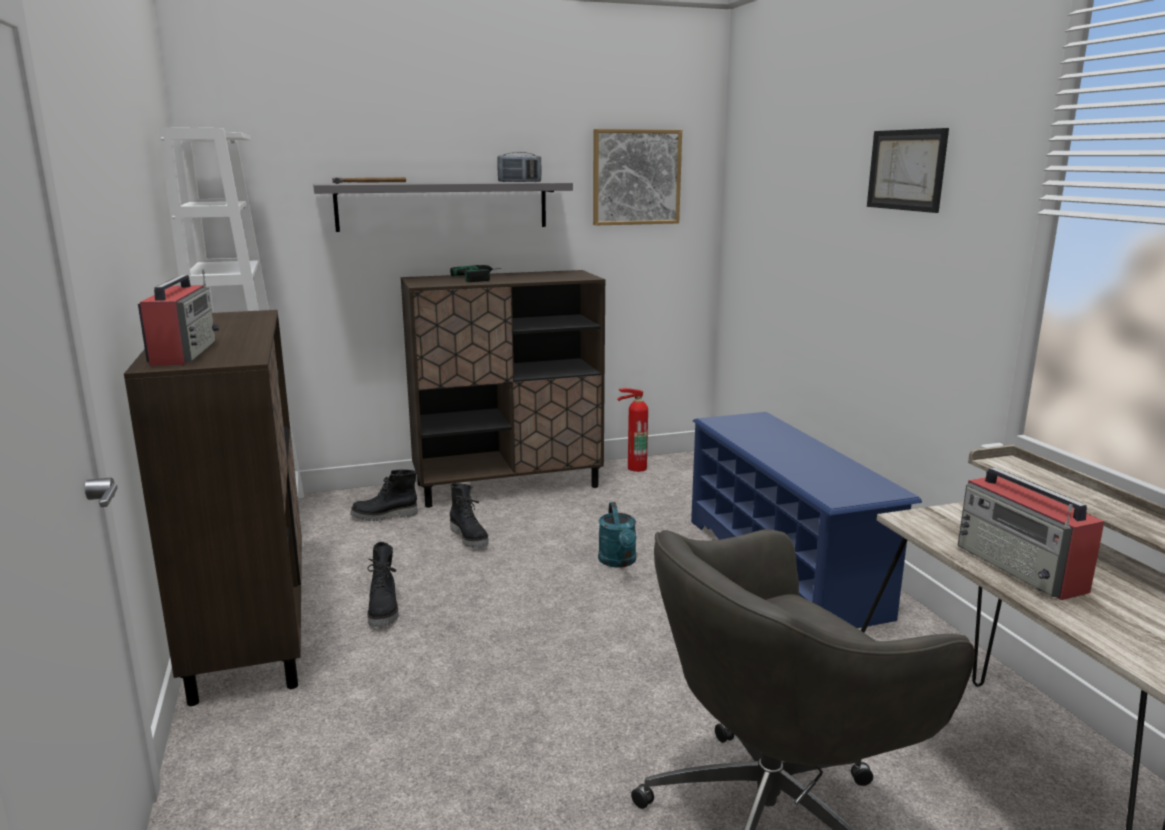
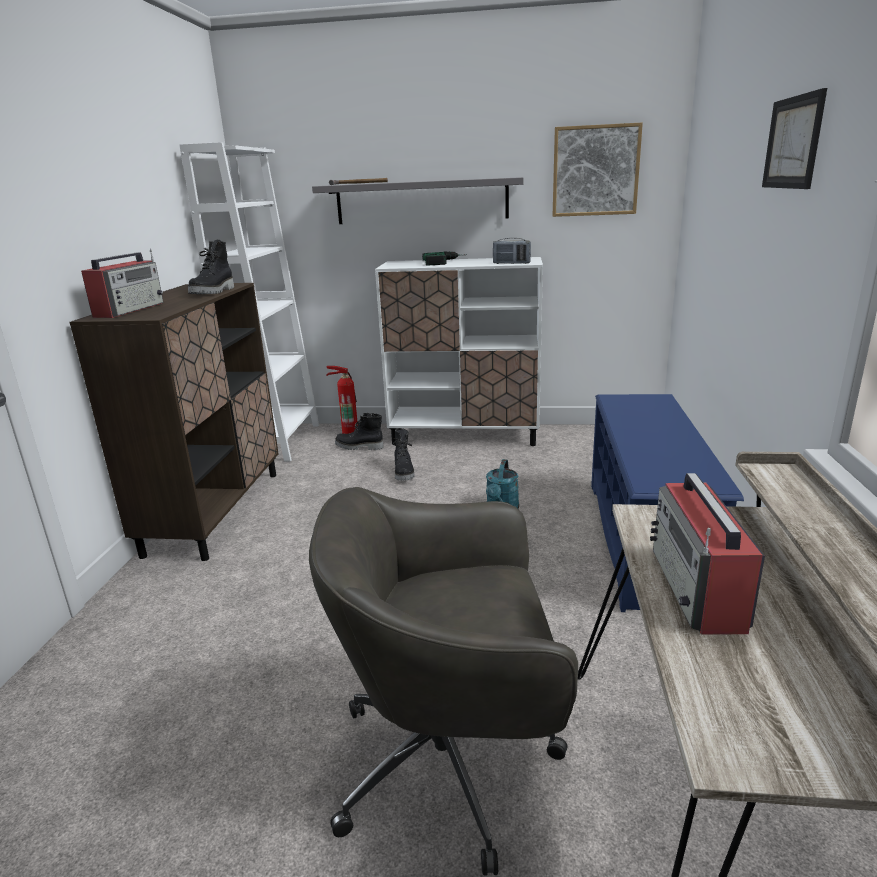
camera: 25 degrees right, 5 degrees up
(384, 610) = (303, 517): black boot -> black boot (214, 292)
(508, 485) = (465, 435): brown cabinet -> white cabinet
(519, 182) = (478, 178): radio -> radio (511, 263)
(635, 467) = (579, 433): fire extinguisher -> fire extinguisher (349, 432)

